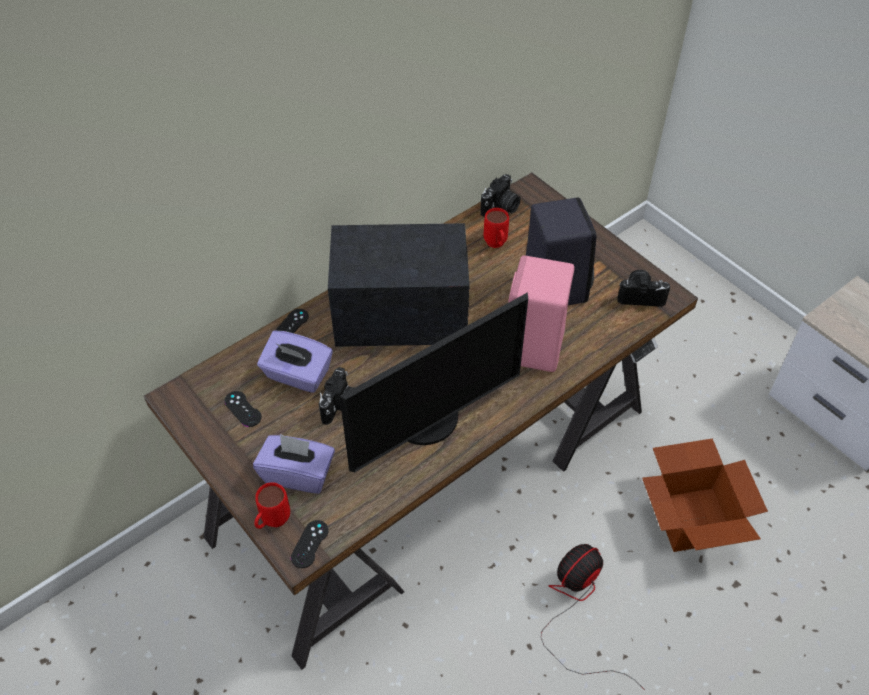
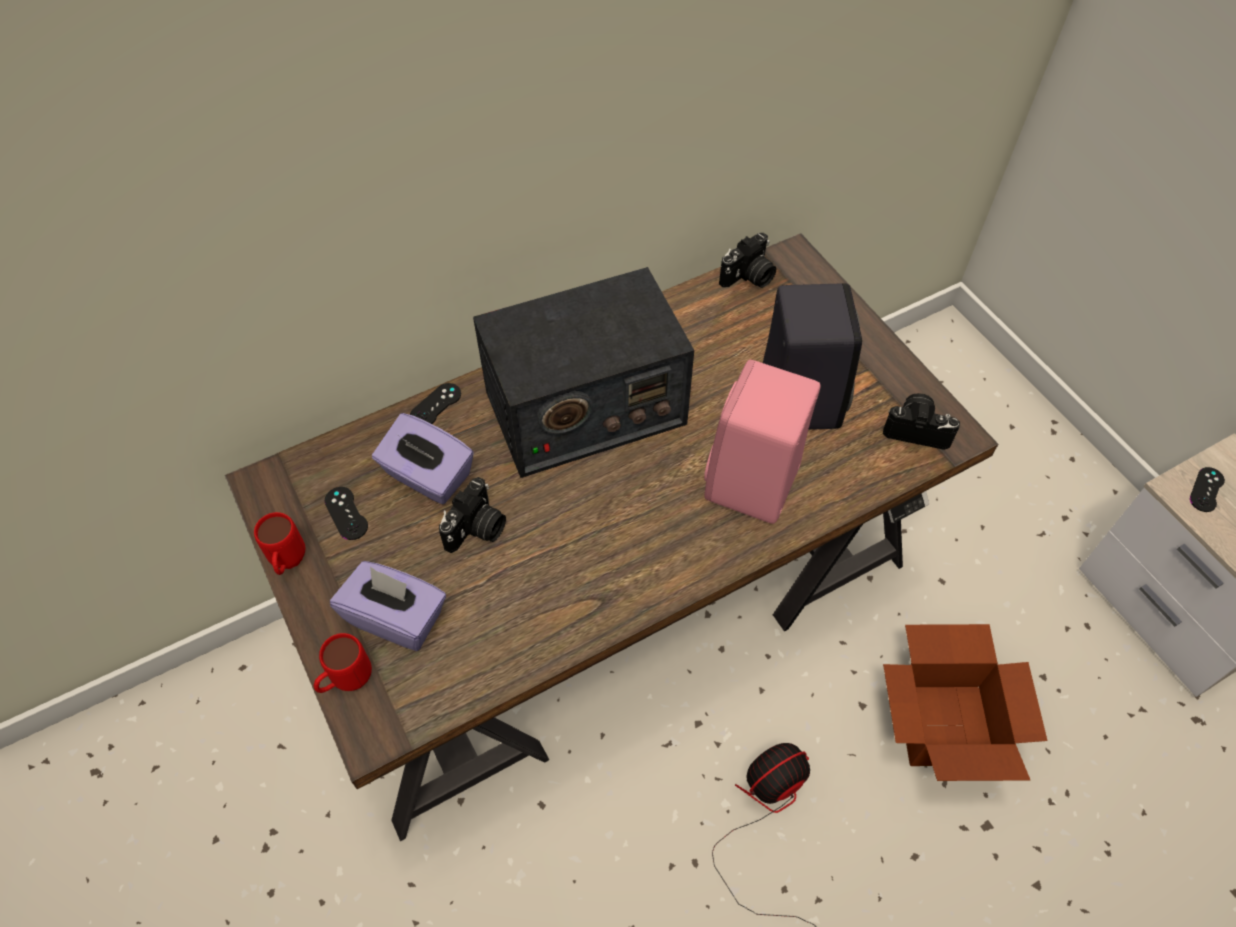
camera: 10 degrees right, 5 degrees up
(310, 544) = (389, 722): black game controller -> black game controller (1206, 489)
(401, 313) = (584, 409): radio -> radio turned 150 degrees clockwise
(429, 421) = (587, 569): monitor -> none
(496, 245) = (731, 330): red mug -> red mug (288, 564)

